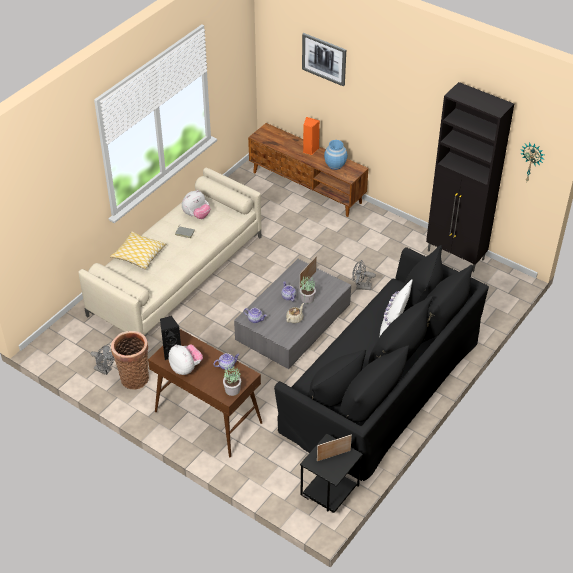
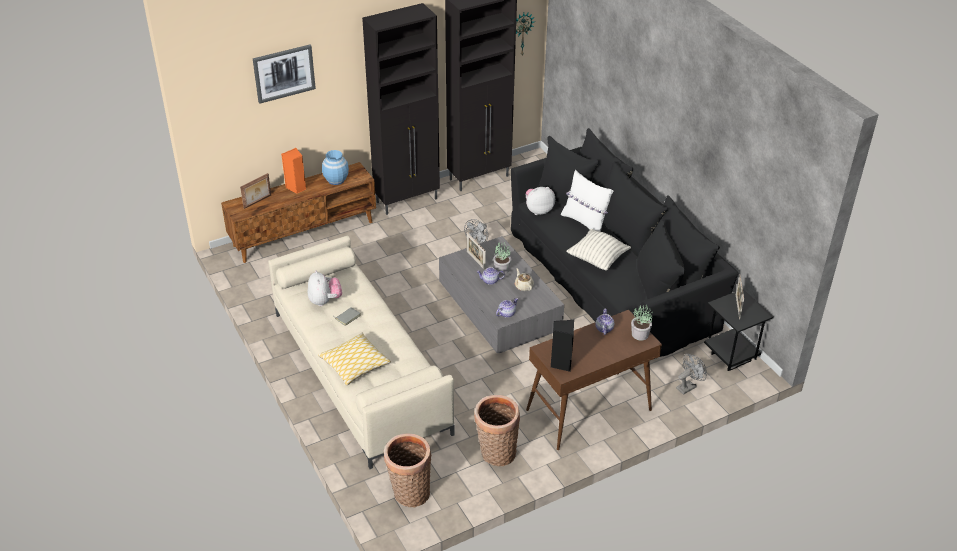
camera: 65 degrees left, 5 degrees down
(73, 344) = (409, 493): none -> basket
(105, 370) = (469, 475): grey fan -> grey fan (688, 386)
(186, 368) = (591, 359): plush toy -> plush toy (538, 210)
(279, 138) = (258, 202): none -> picture frame
(348, 348) = (597, 259): none -> pillow
(390, 225) = (408, 200): none -> black cabinet

